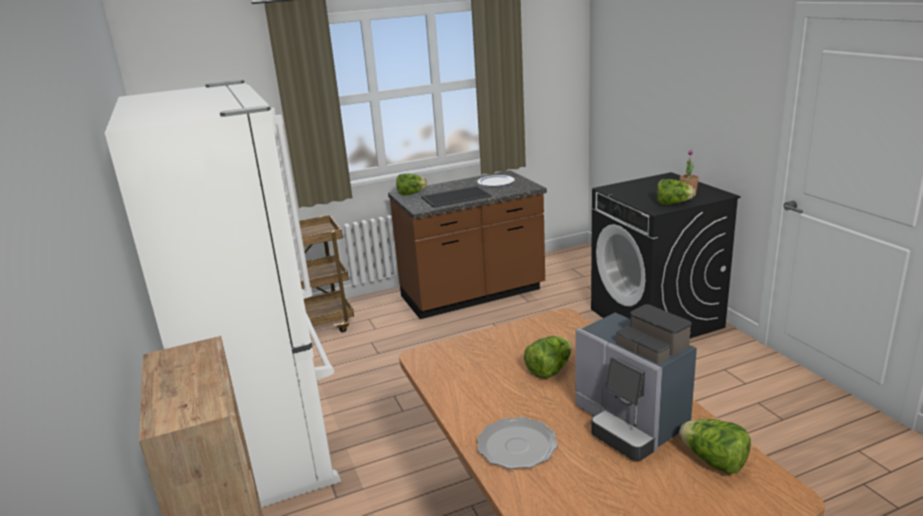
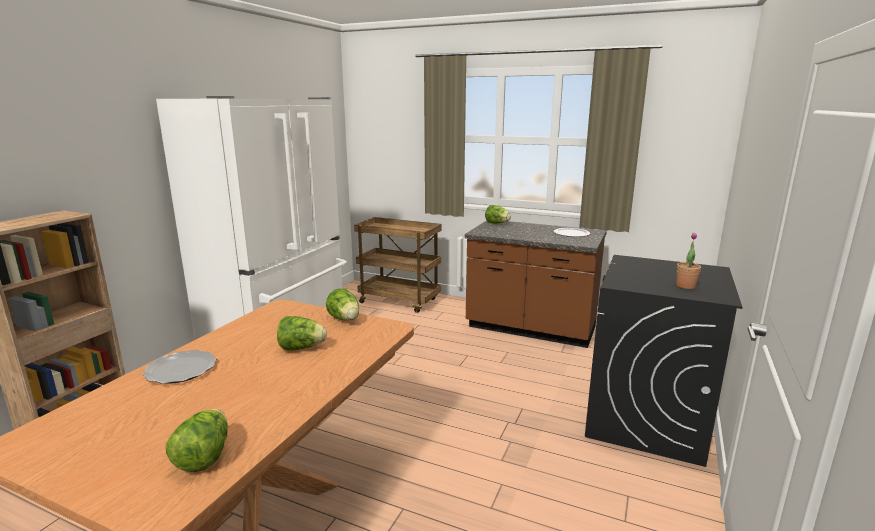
camera: 45 degrees right, 5 degrees down
(456, 197) = (518, 233): tray -> none
(630, 423) = (244, 401): coffee machine -> none
(673, 204) = (646, 286): lettuce -> lettuce (345, 319)

